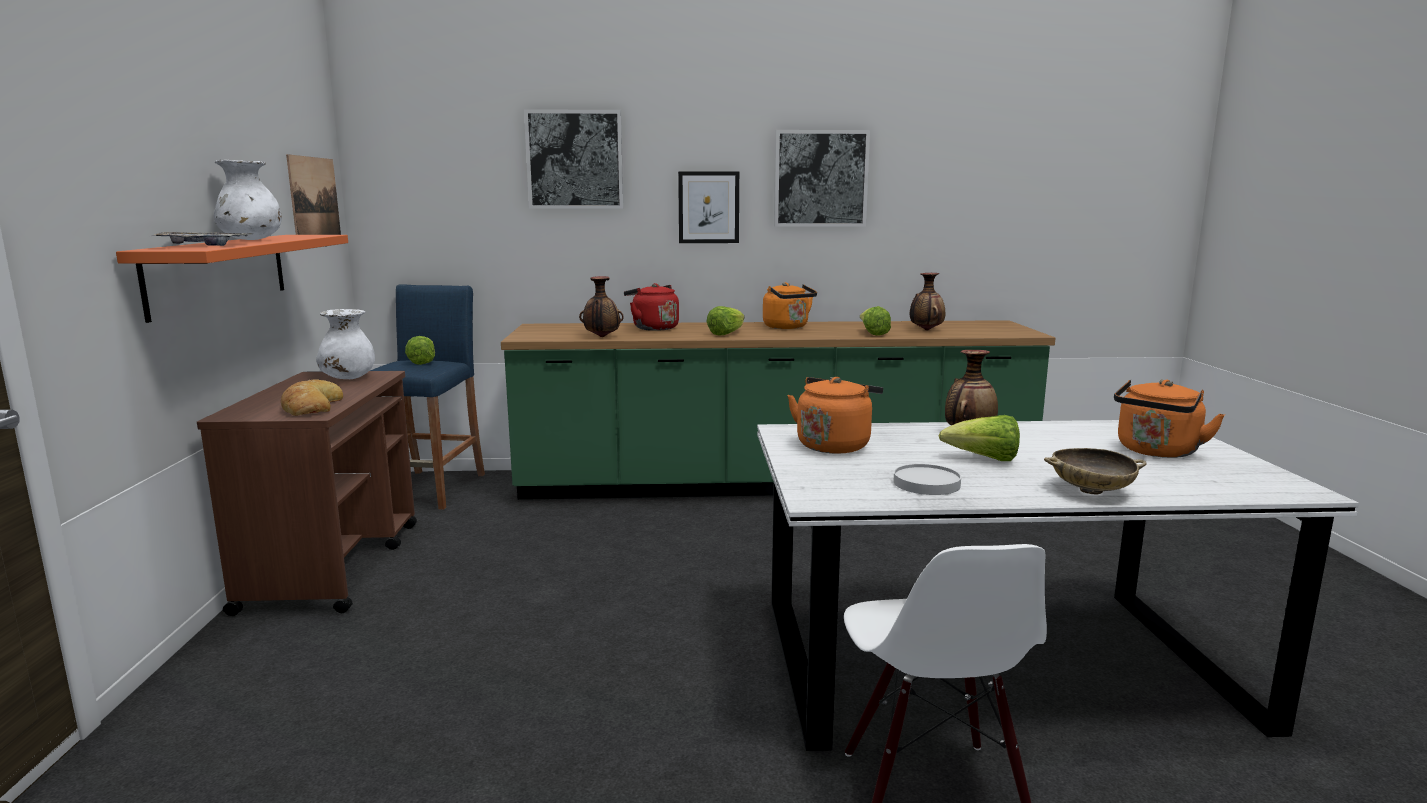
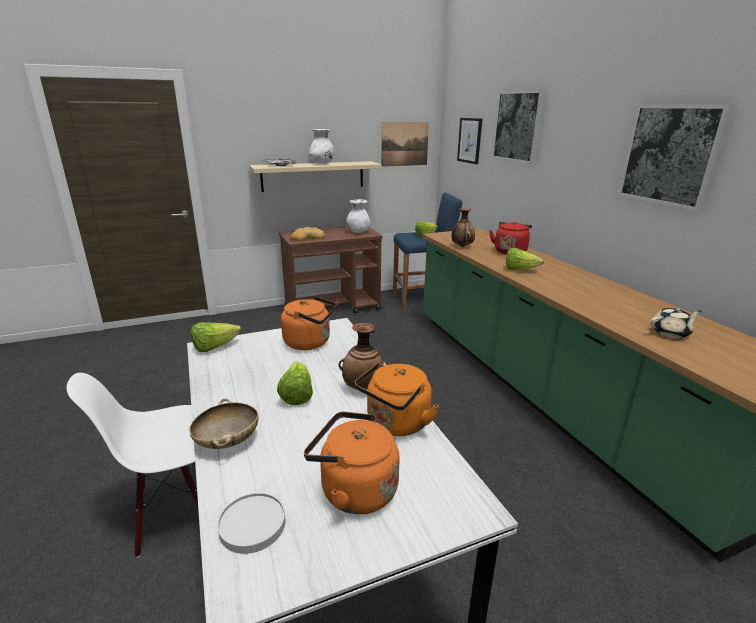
camera: 70 degrees right, 10 degrees up
(219, 273) = (313, 176): orange shelf -> beige shelf
(708, 207) = (581, 170): picture -> picture (469, 140)
(787, 327) = (580, 282): orange kettle -> orange kettle (396, 424)
(872, 333) = (604, 312): lettuce -> lettuce (214, 347)
(925, 330) = (670, 333): vase -> beige teapot
(927, 483) = (237, 376): white plate -> white plate (253, 525)

